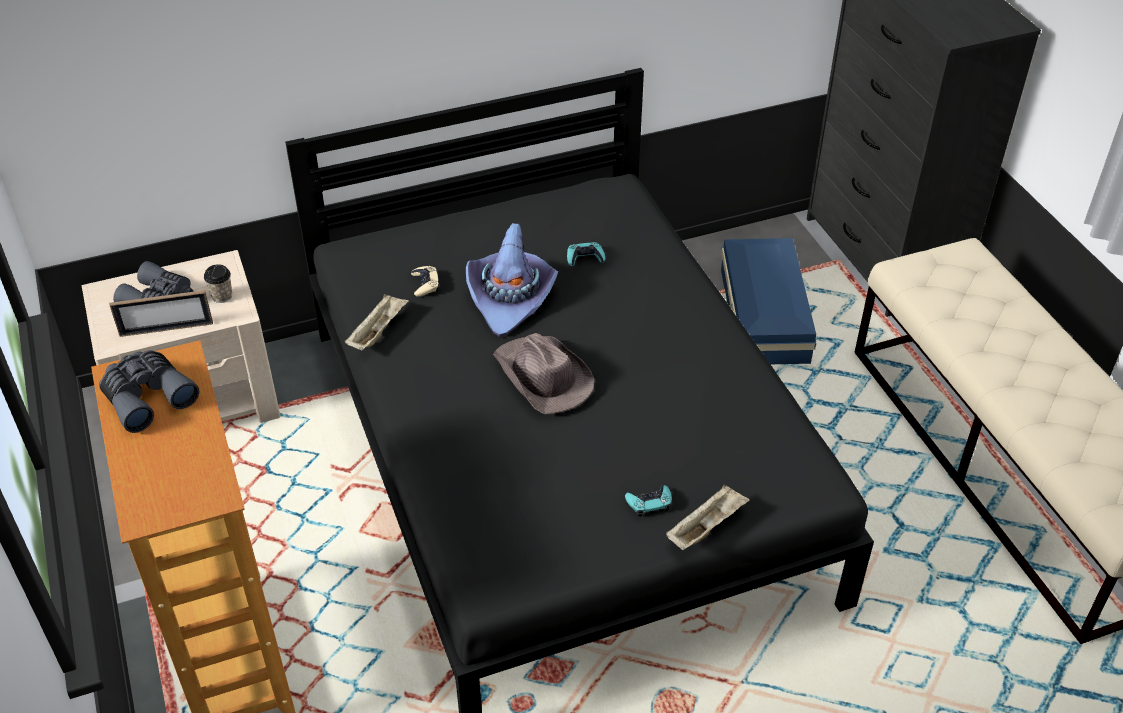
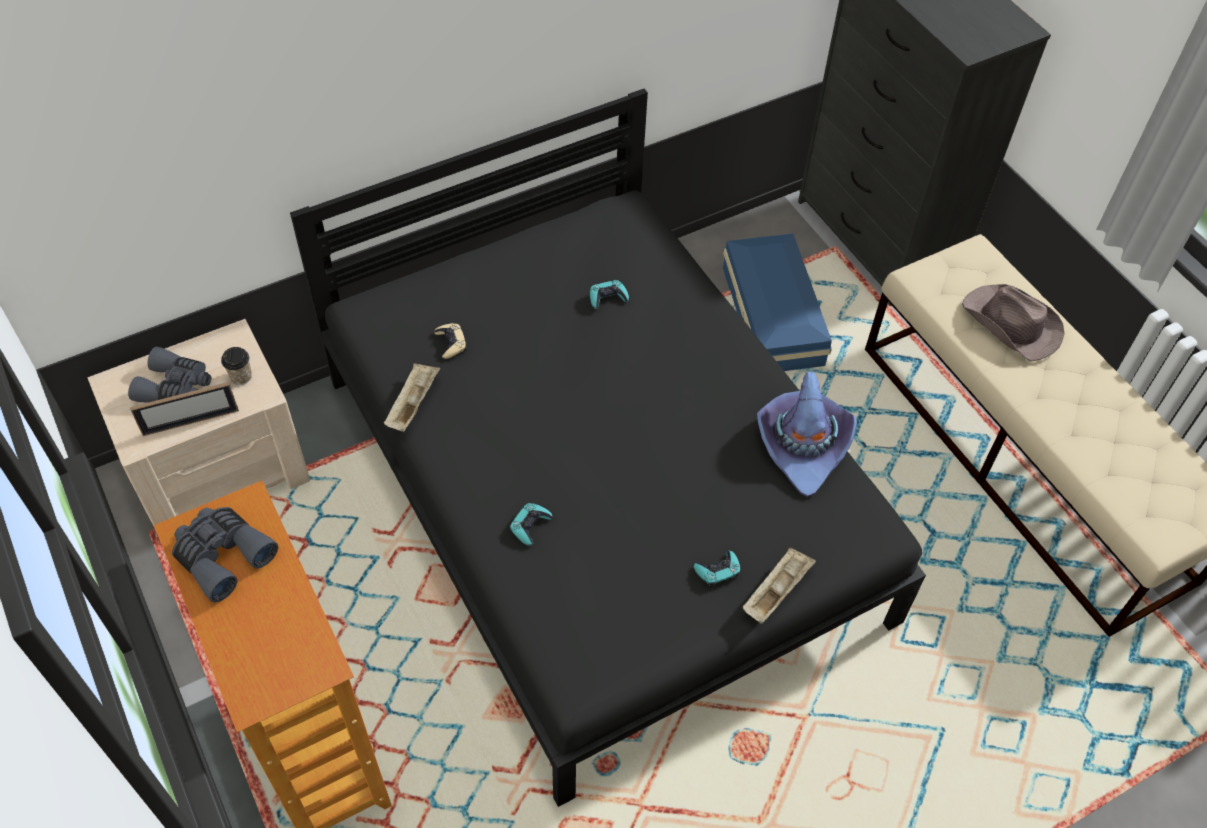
camera: 10 degrees left, 10 degrees up
(468, 445) = (530, 526): none -> turquoise game controller
(511, 297) = (541, 350): purple hat -> purple hat (803, 444)
(542, 377) = (589, 440): brown hat -> brown hat (1011, 324)

